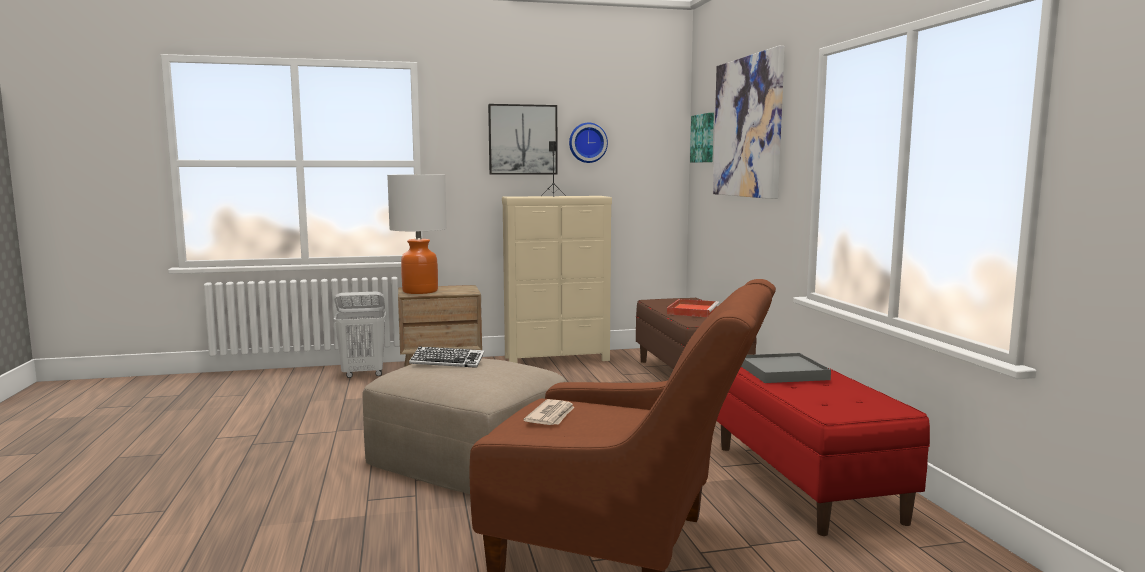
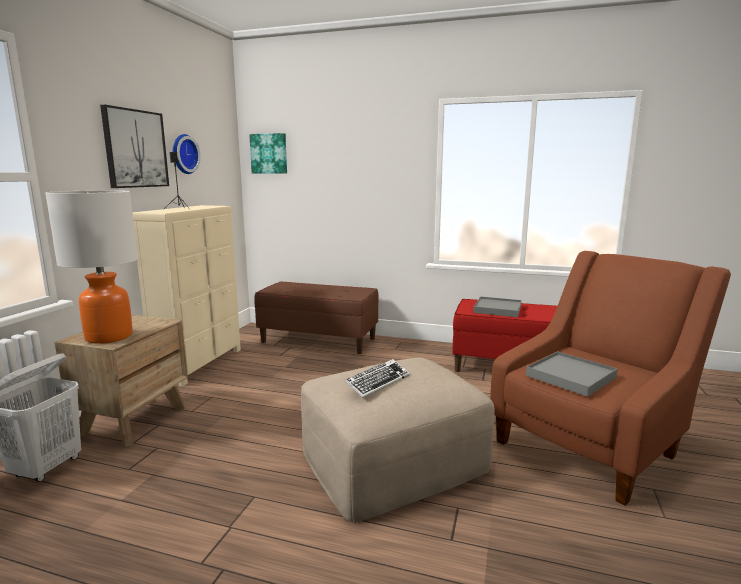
camera: 60 degrees left, 5 degrees up
(551, 416) = (570, 376): newspaper -> grey tray
(692, 311) = (320, 290): red tray -> none
(747, 127) = (342, 148): picture -> none

